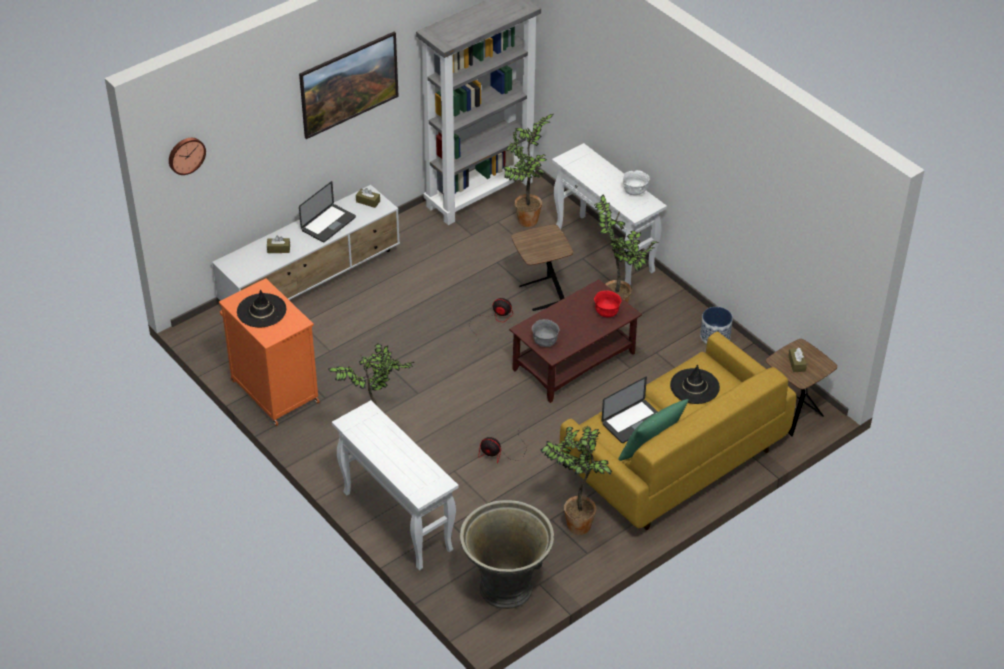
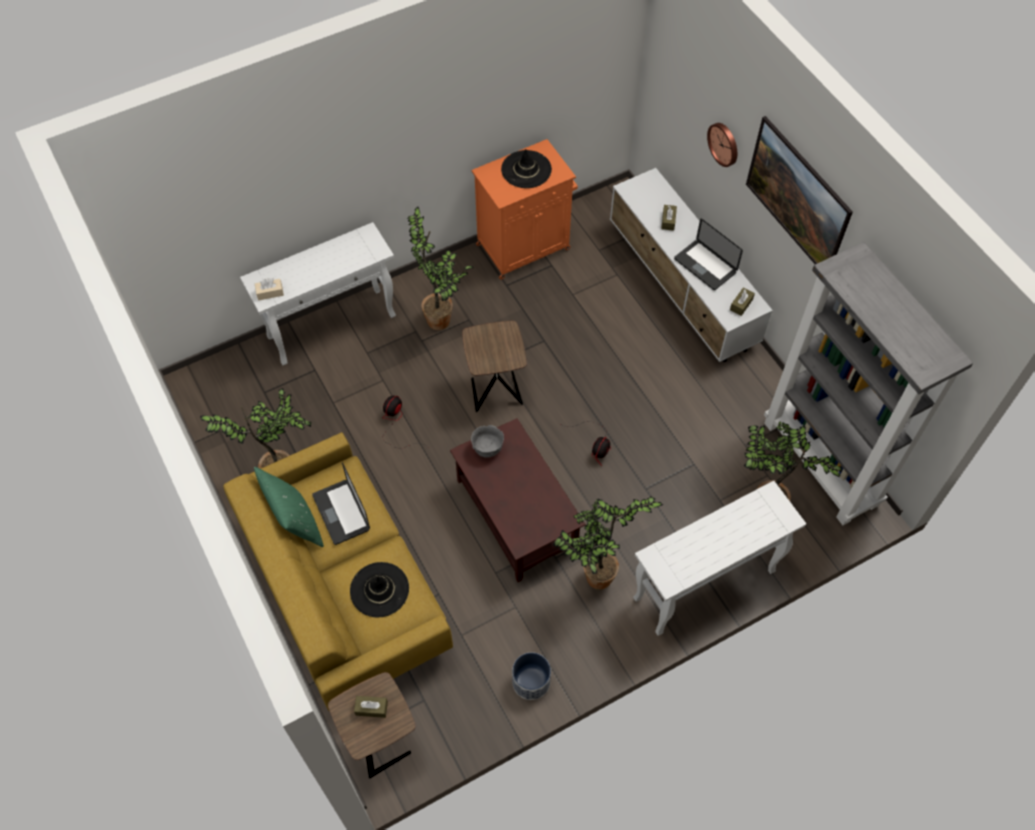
camera: 100 degrees right, 15 degrees up
(186, 155) = (670, 49): wall clock -> wall clock (724, 144)
(433, 481) = (270, 292): none -> beige tissue box
(506, 587) = (225, 403): grey planter -> none
(541, 295) = (631, 500): brown side table -> brown side table (495, 390)
(606, 313) = (524, 521): red bowl -> none
(634, 192) = (698, 566): white bowl -> none

